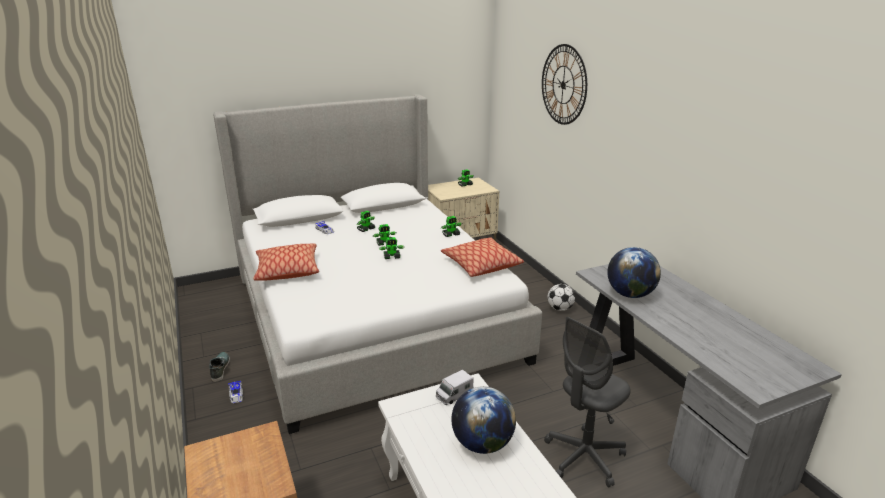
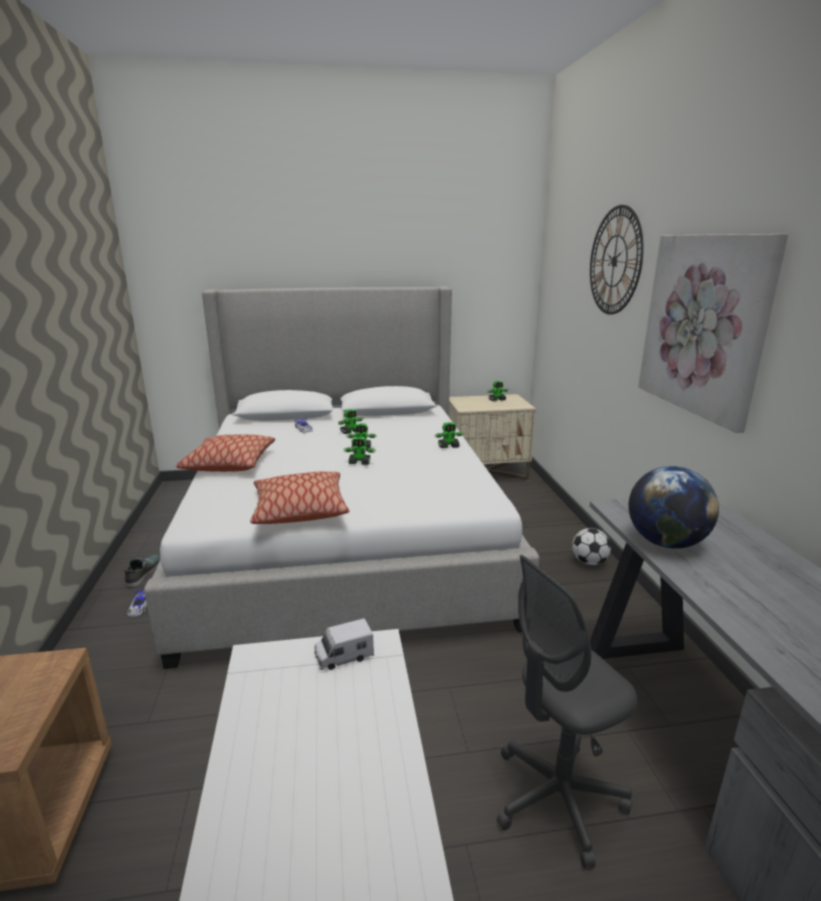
camera: 15 degrees right, 5 degrees down
(481, 265) = (467, 483): pillow -> pillow (299, 510)
(482, 444) = (341, 750): globe -> none
(635, 144) = (703, 325): none -> picture

